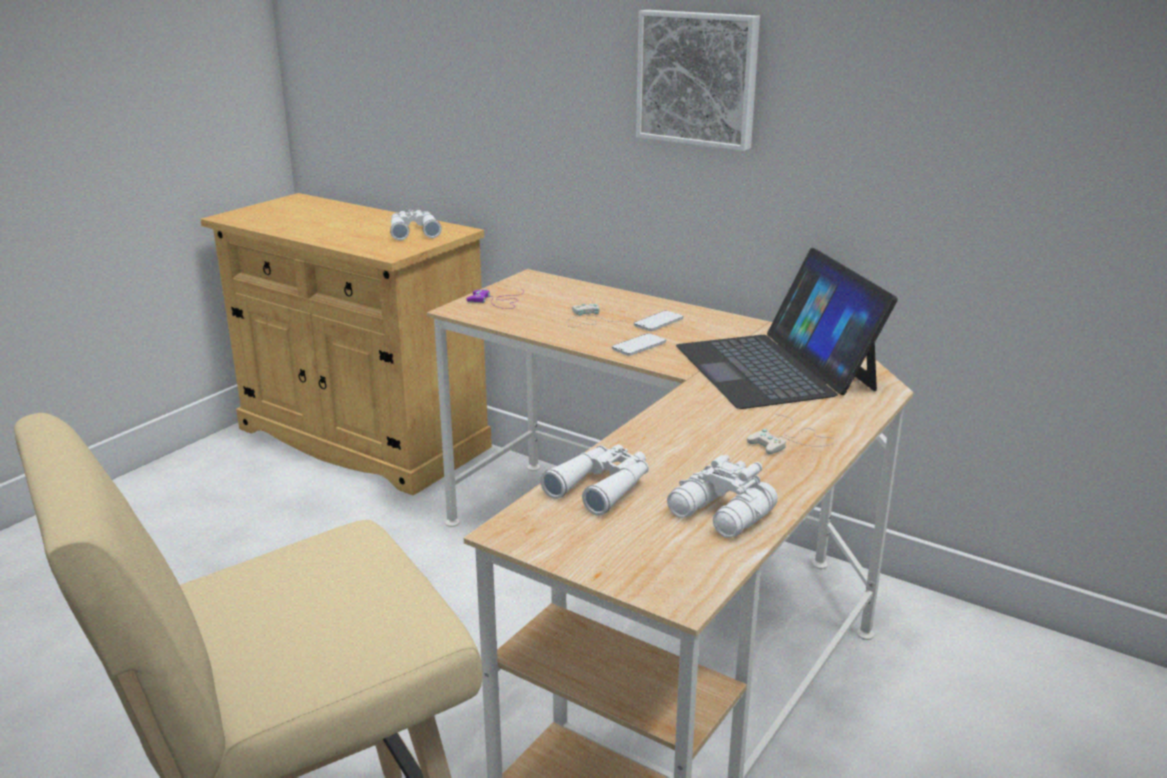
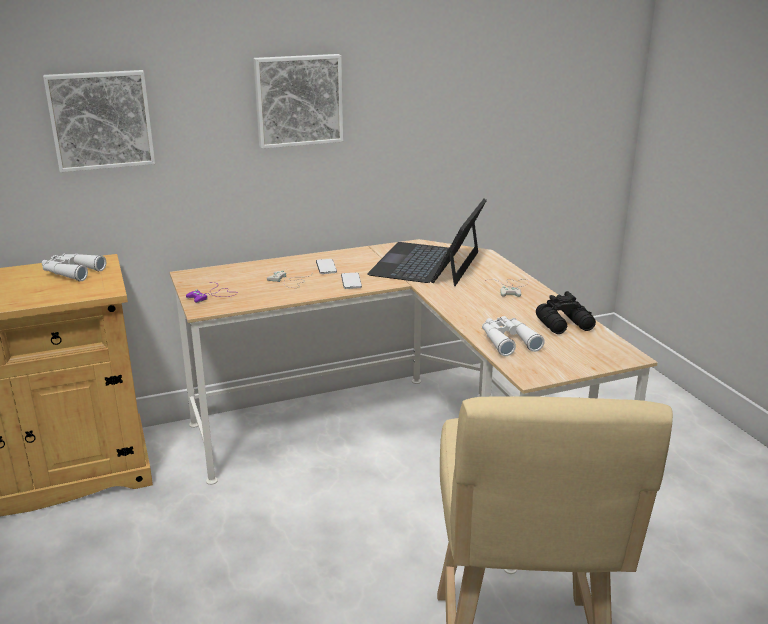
camera: 55 degrees left, 0 degrees up
(483, 67) = (101, 120): none -> picture
(721, 515) = (566, 325): white binoculars -> black binoculars
(775, 367) = (427, 263): laptop -> laptop turned 90 degrees clockwise

